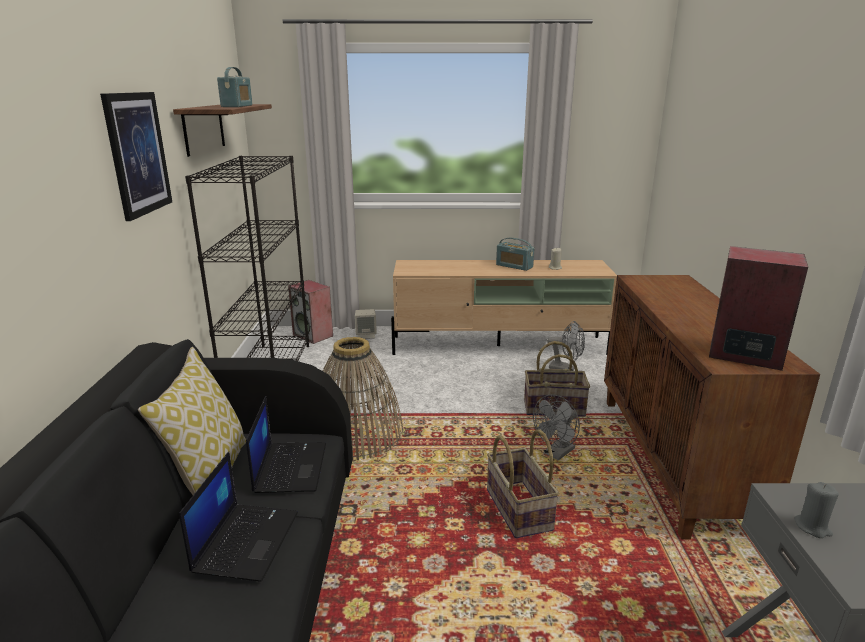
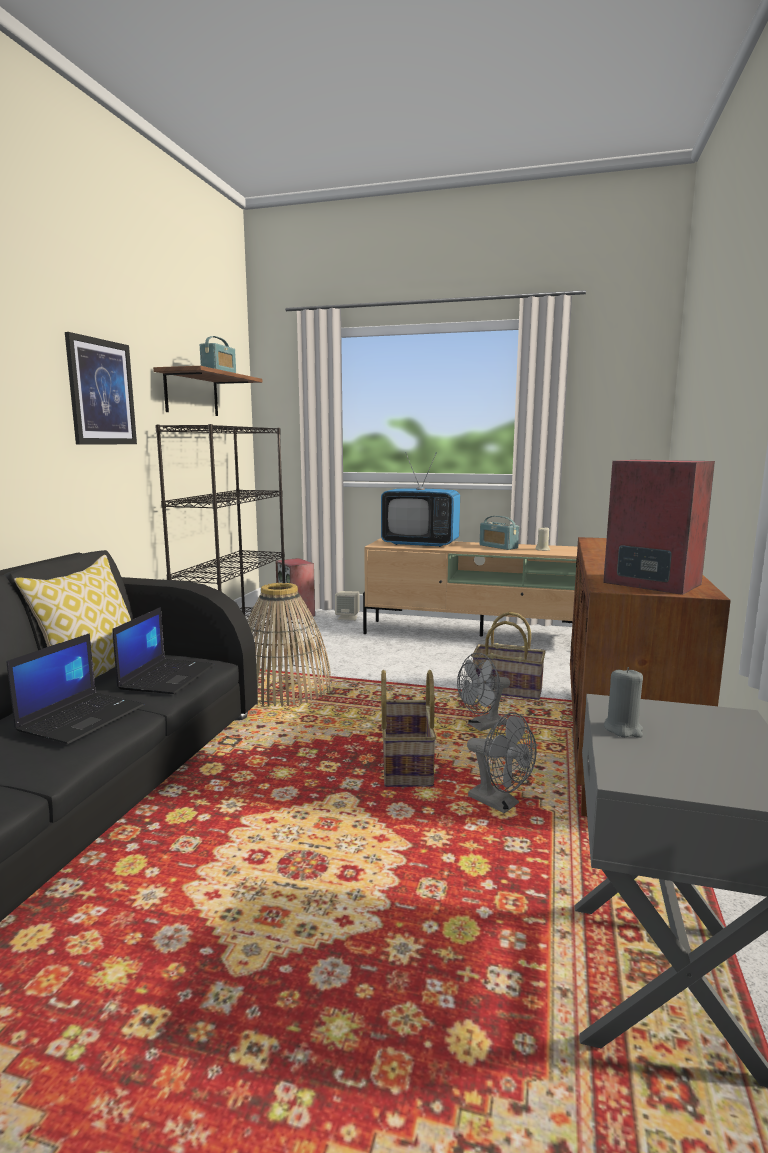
camera: 15 degrees right, 10 degrees down
(442, 267) = (420, 544): none -> television
(566, 369) = (544, 660): grey fan -> grey fan (500, 804)

